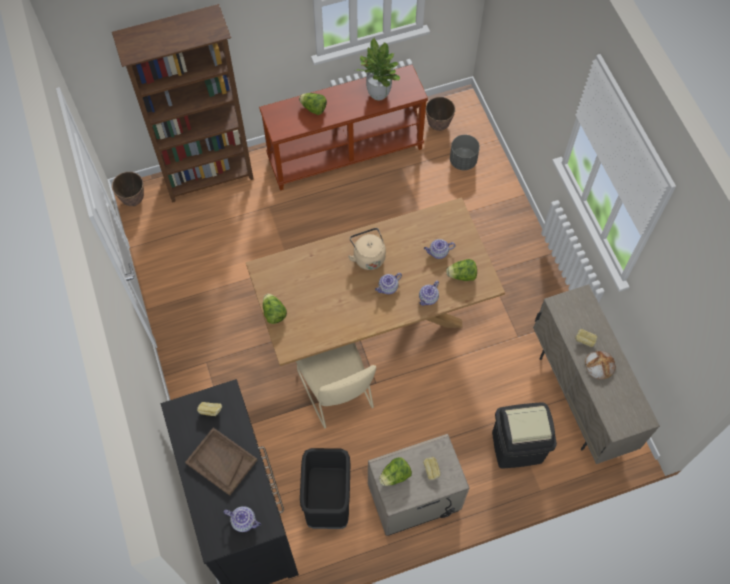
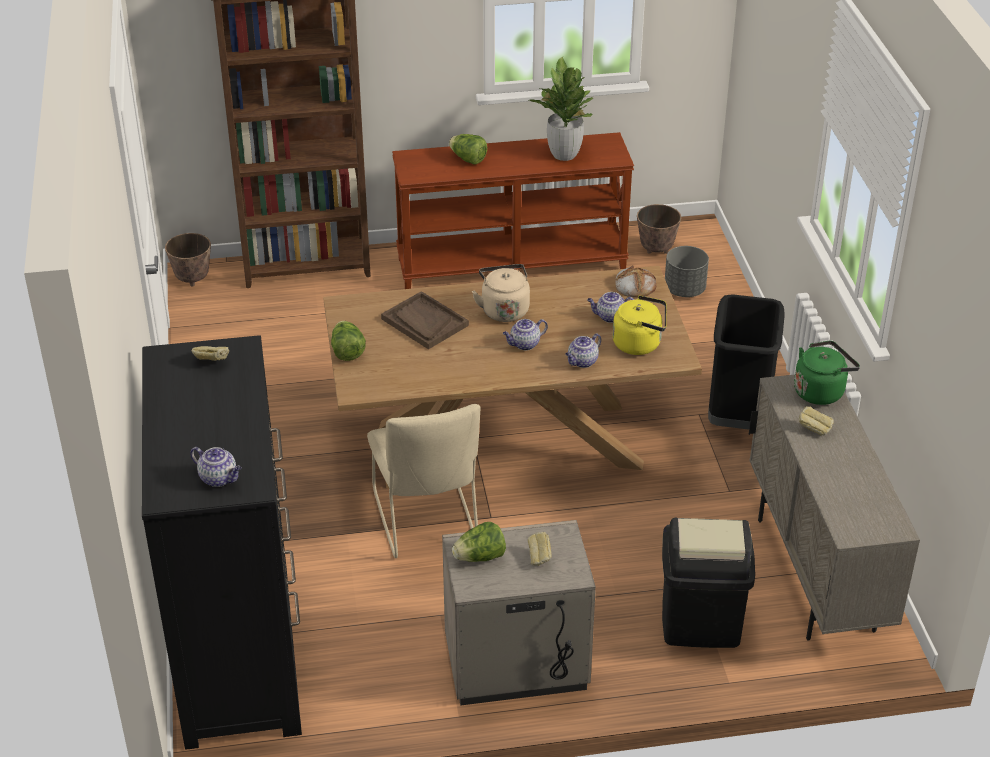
camera: 10 degrees right, 25 degrees down
(221, 461) = (208, 413): brown tray -> brown tray (424, 322)
(327, 502) = (375, 650): black trash can -> black trash can (737, 416)
(462, 275) = (640, 344): lettuce -> yellow kettle
(583, 305) = (821, 391): none -> green kettle
(599, 365) = (832, 459): bread -> bread (634, 285)

